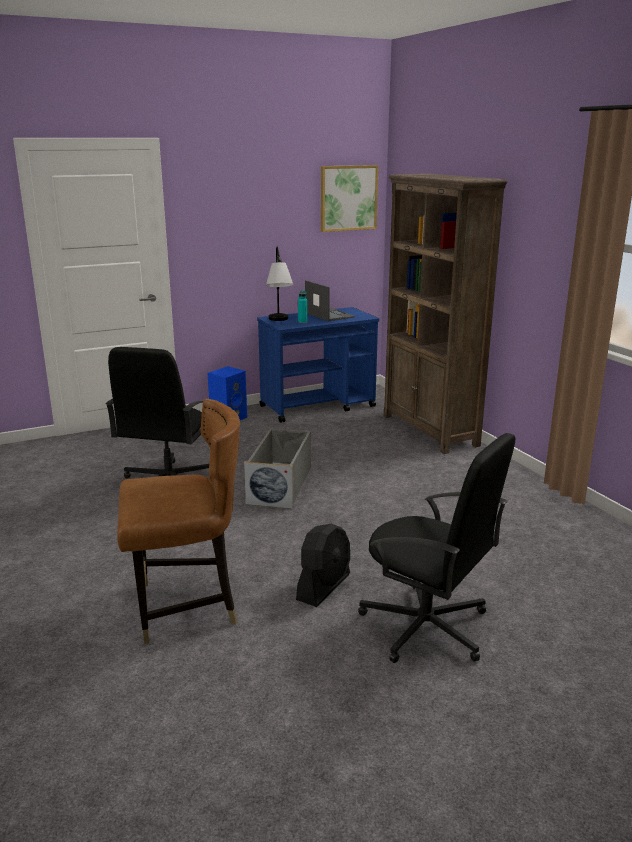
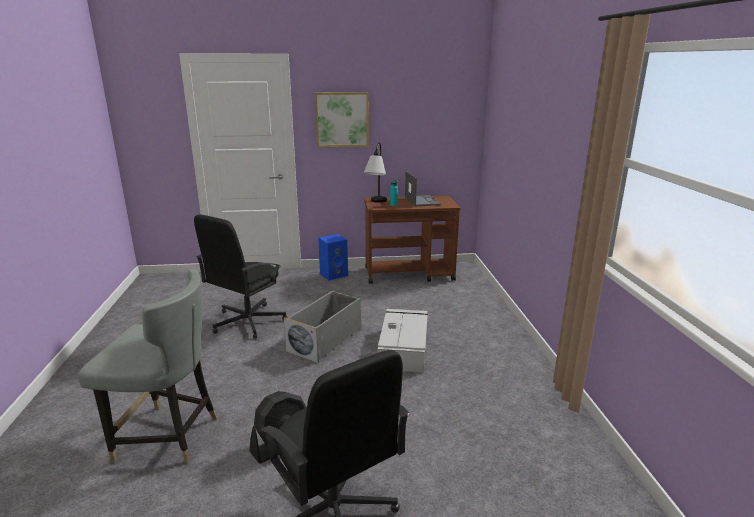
camera: 20 degrees right, 0 degrees up
(187, 607) = (168, 436): brown chair -> grey chair
(318, 406) = (409, 274): blue cart -> brown cart
(348, 198) = (450, 104): picture -> picture (342, 119)
(374, 479) = (403, 348): none -> grey storage box
(430, 430) = (486, 310): brown bookcase -> none

